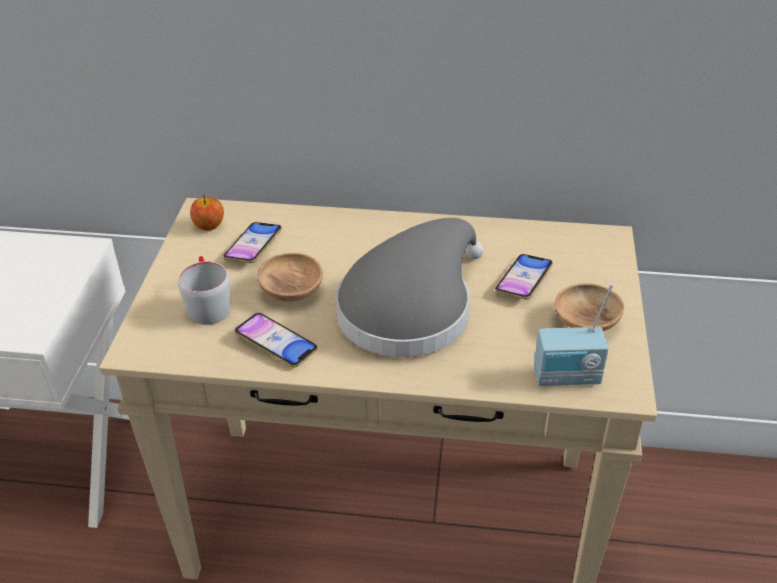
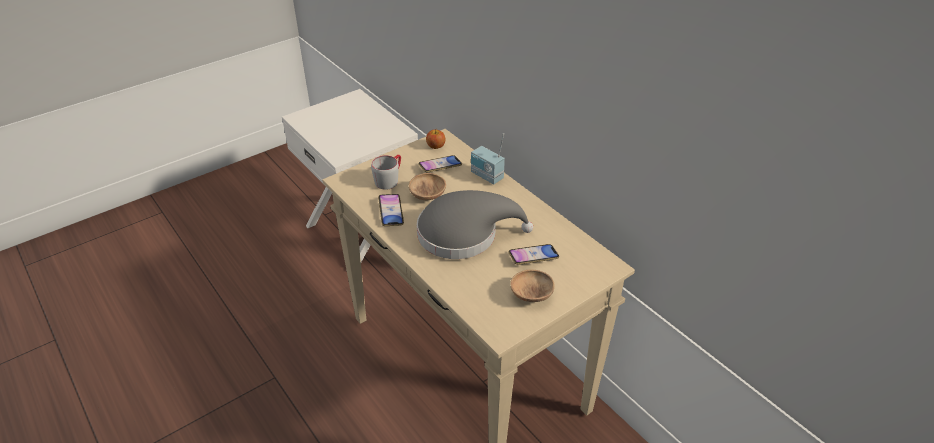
camera: 45 degrees right, 0 degrees up
(567, 378) = (483, 310): radio -> radio (486, 176)

